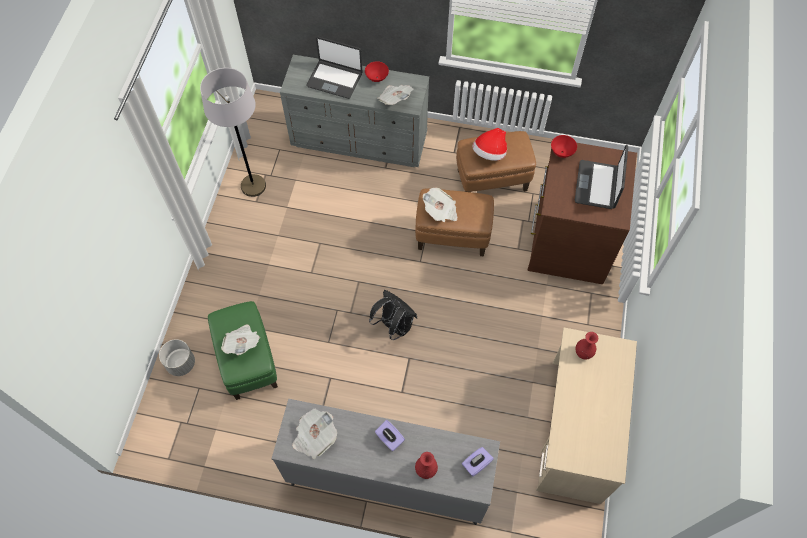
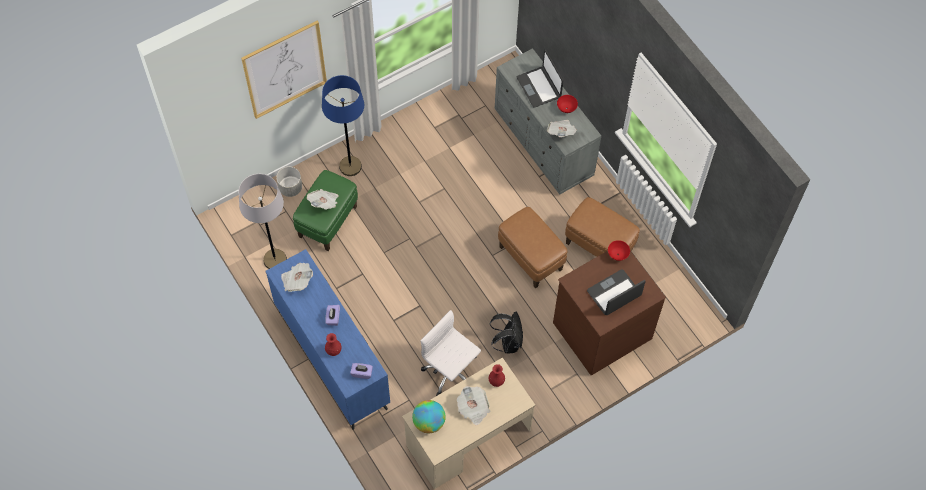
camera: 45 degrees right, 0 degrees up
(100, 231) = (285, 69): none -> picture
(217, 296) = (350, 166): none -> blue floor lamp
(253, 186) = (443, 116): grey floor lamp -> grey floor lamp (275, 260)
(387, 479) = (332, 358): grey dresser -> blue dresser
(394, 325) = (432, 278): black backpack -> black backpack (508, 342)
(440, 211) = (522, 230): newspaper -> newspaper (473, 408)
(489, 153) = (597, 221): hat -> none
(497, 388) = (451, 372): none -> white office chair
(574, 448) = (429, 422): none -> globe

